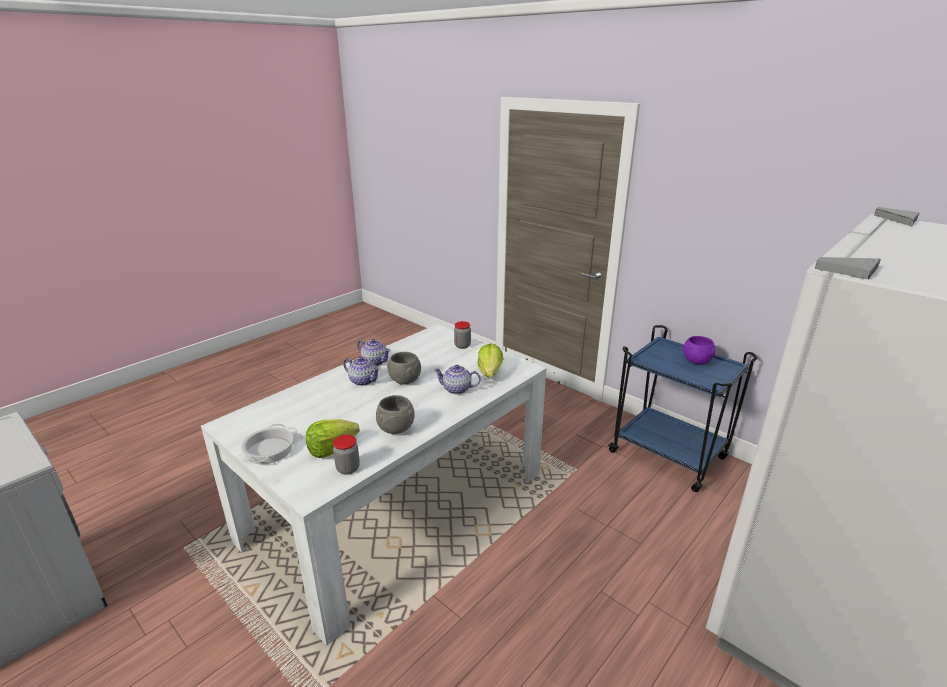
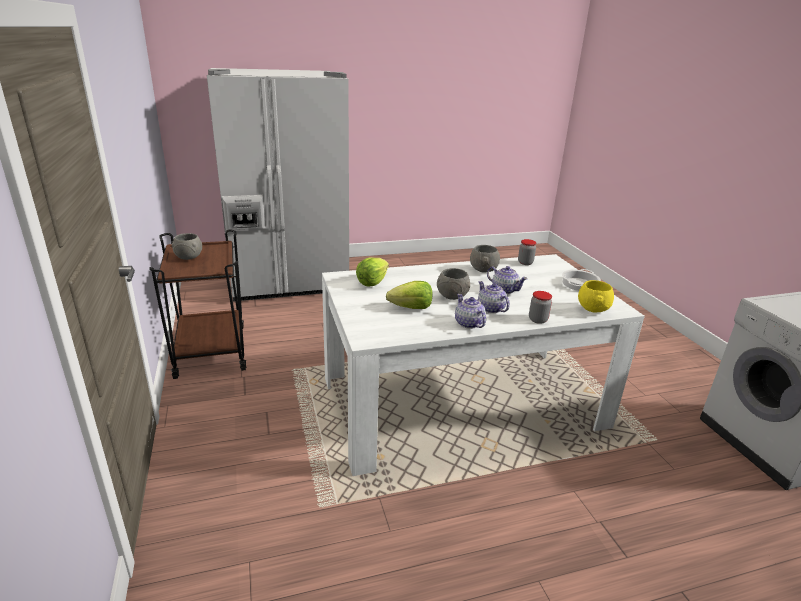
camera: 150 degrees left, 0 degrees up
(260, 412) = (592, 310): none -> yellow bowl
(331, 449) = (533, 273): lettuce -> lettuce (411, 308)
(457, 389) = (414, 279): teapot -> teapot (504, 290)
(462, 345) = (362, 312): jar -> jar (538, 320)
(668, 455) = (211, 350): blue cart -> brown cart
(696, 362) = (189, 258): purple bowl -> grey bowl

